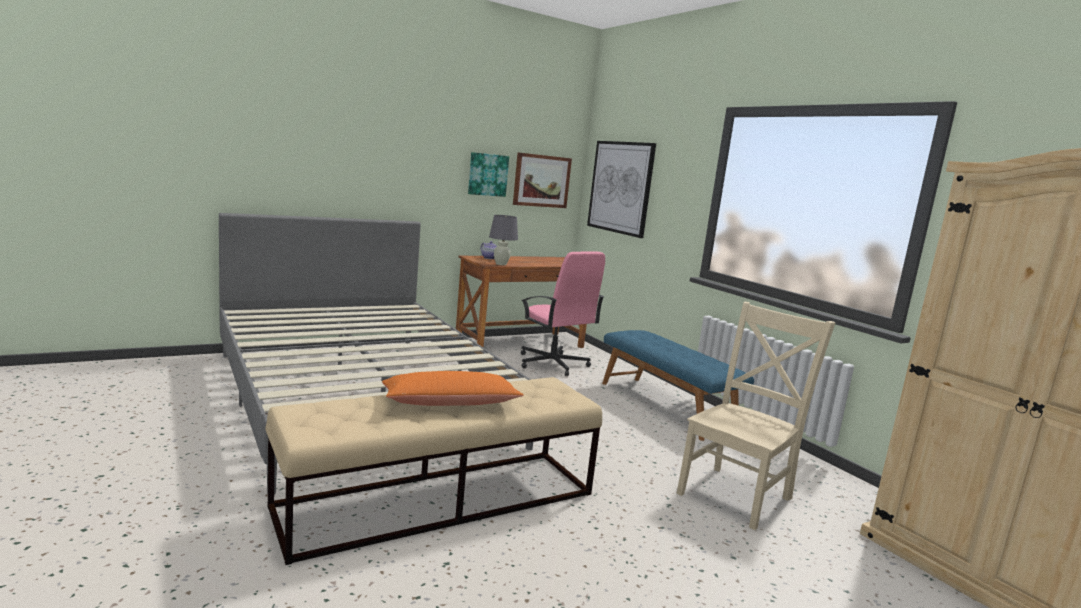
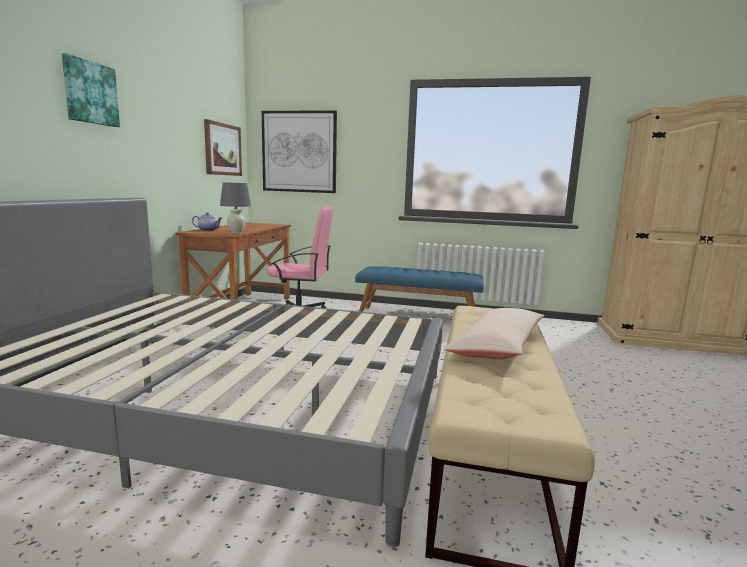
camera: 45 degrees left, 0 degrees up
(450, 403) = (497, 346): orange pillow -> beige pillow
(487, 174) = (185, 142): picture -> picture (90, 93)
(737, 494) = (554, 349): beige chair -> none

